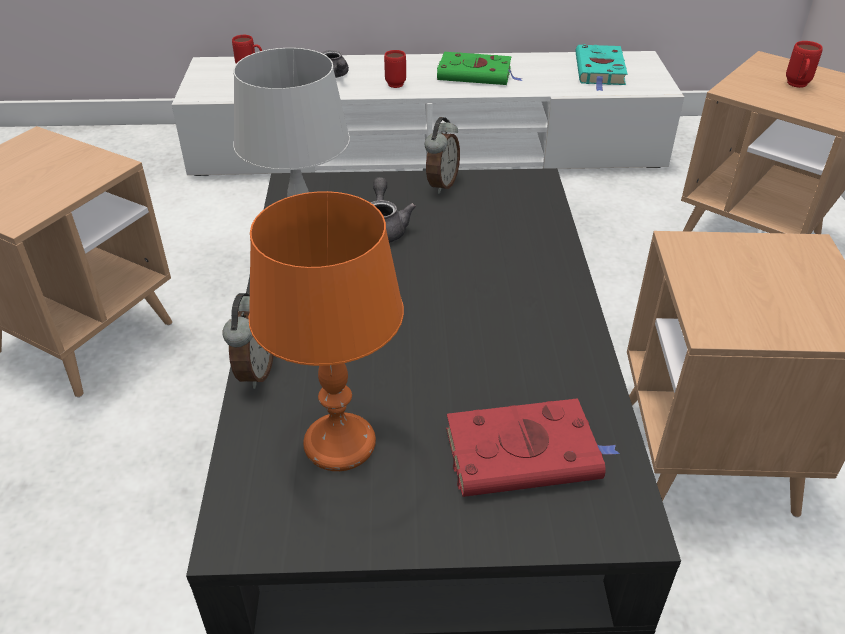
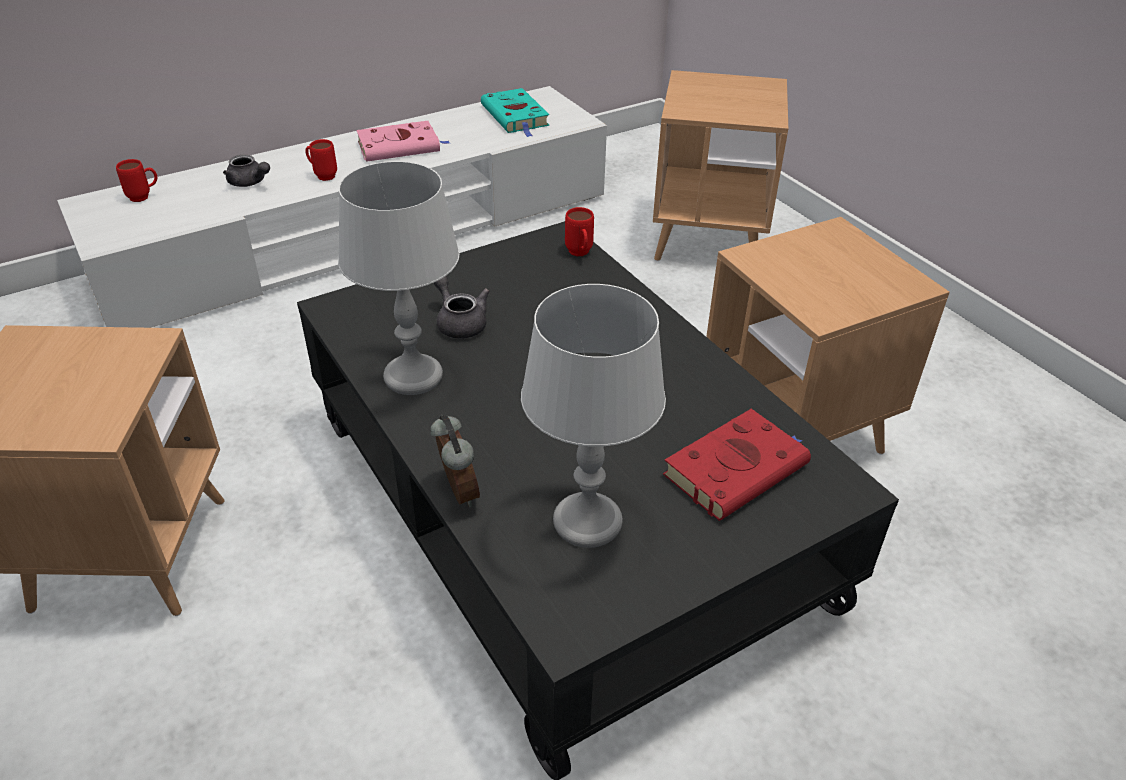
camera: 30 degrees left, 0 degrees up
(339, 445) = (587, 522): orange table lamp -> grey table lamp
(441, 184) = (477, 264): alarm clock -> none
(476, 74) = (401, 146): green book -> pink book
(797, 86) = (725, 96): red mug -> red mug (580, 254)

